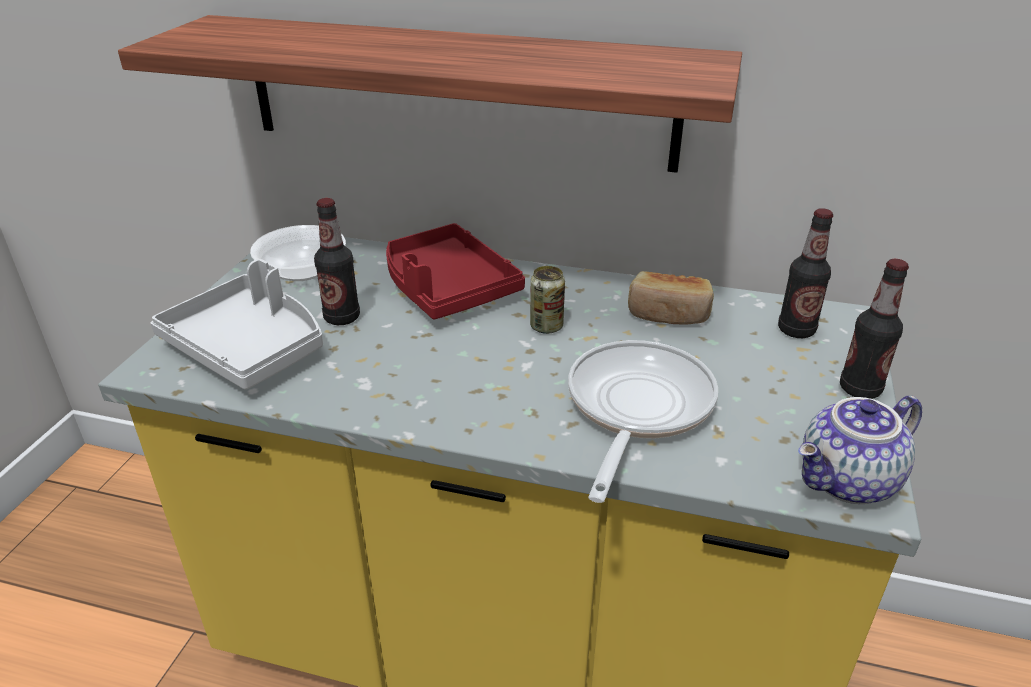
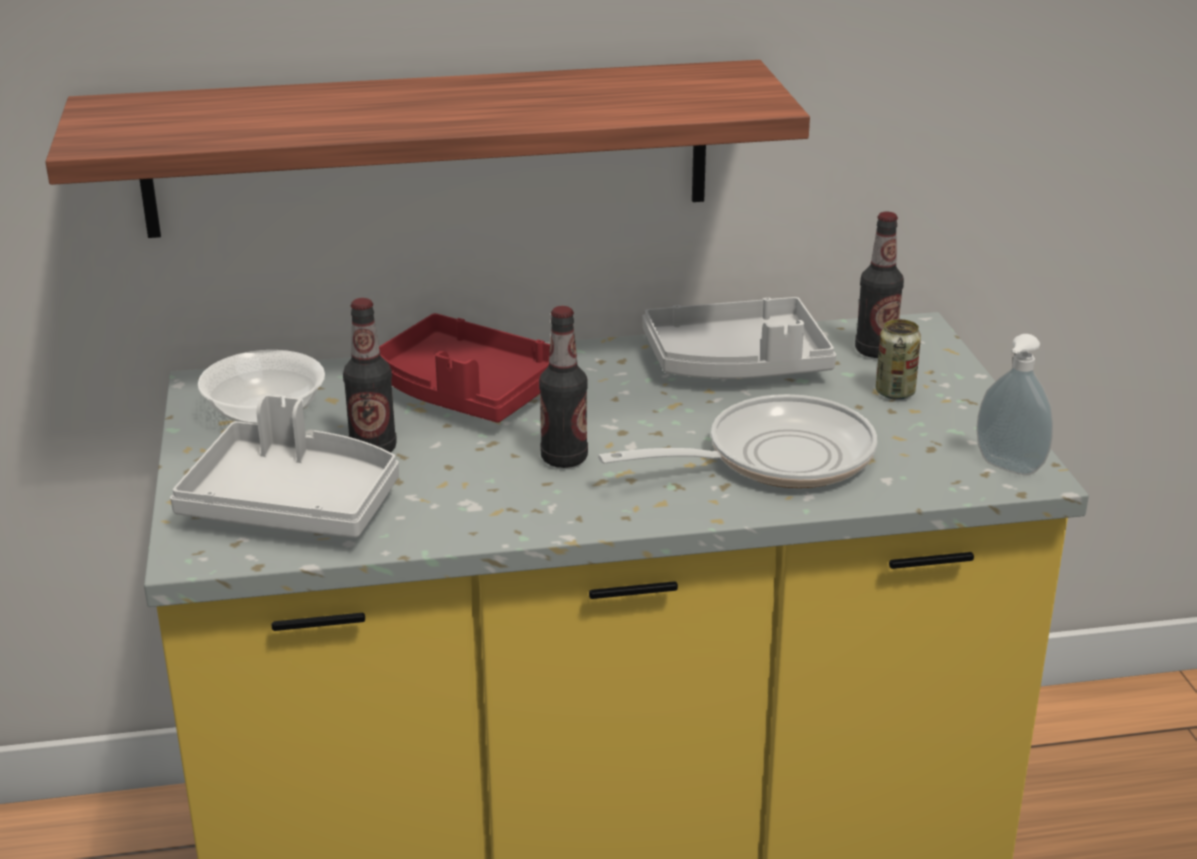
camera: 25 degrees left, 5 degrees down
(546, 326) = (619, 405): can -> can (895, 392)
(636, 409) = (775, 458): frying pan -> frying pan turned 75 degrees clockwise
(668, 314) = (737, 364): bread -> grey tray
(849, 482) = (1007, 468): teapot -> soap dispenser
(860, 389) = (968, 390): bottle -> bottle (564, 459)

